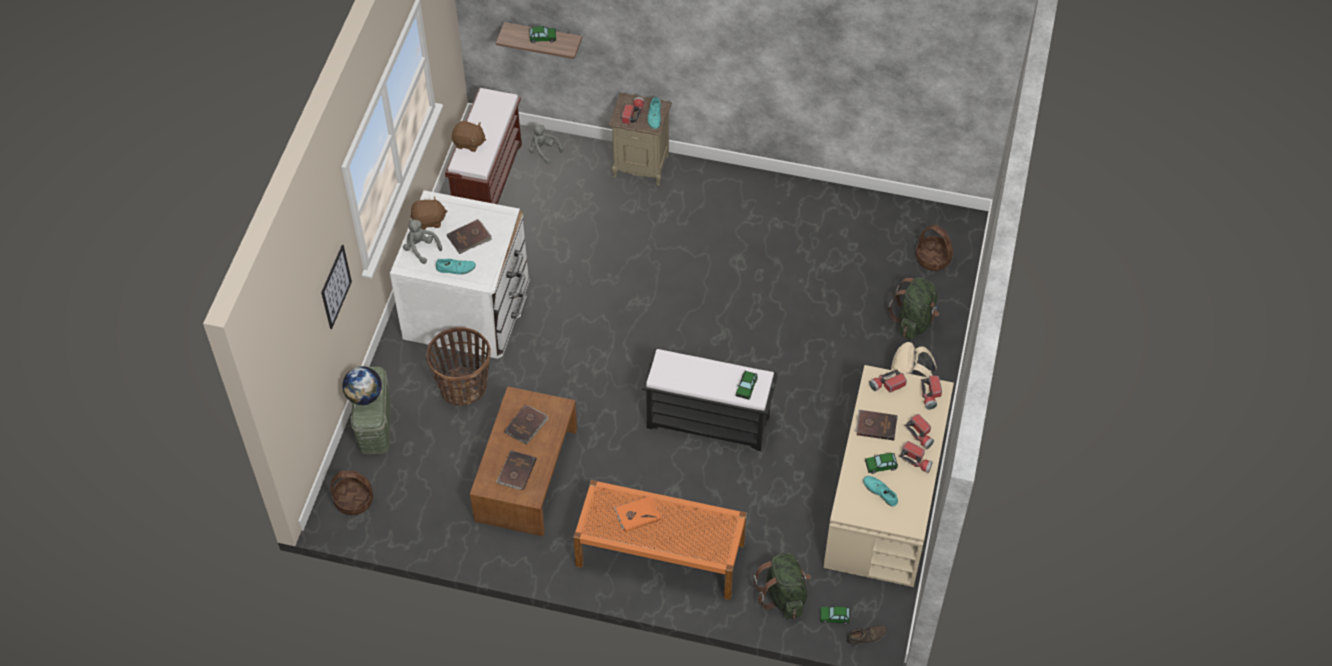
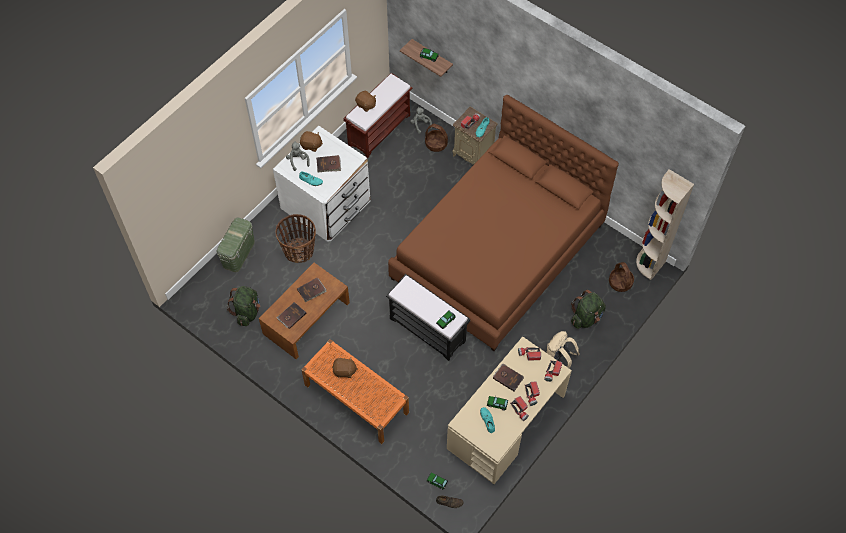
camera: 25 degrees right, 5 degrees up
(336, 286) = (225, 167): picture -> none
(354, 500) = (204, 293): basket -> basket (436, 144)
(364, 396) = (231, 236): globe -> none
(637, 514) = (344, 371): orange book -> brown plush toy
(747, 280) = (498, 251): none -> brown bed
(783, 595) = (414, 455): green backpack -> green backpack (247, 311)
(956, 223) = (647, 265): none -> beige bookcase

